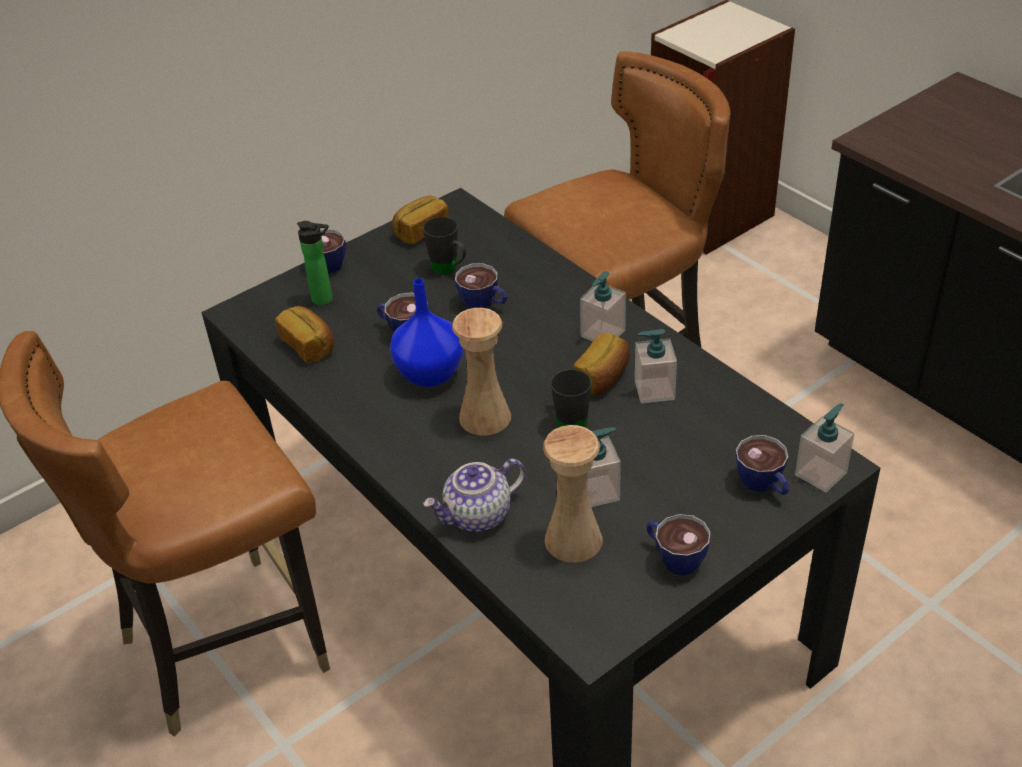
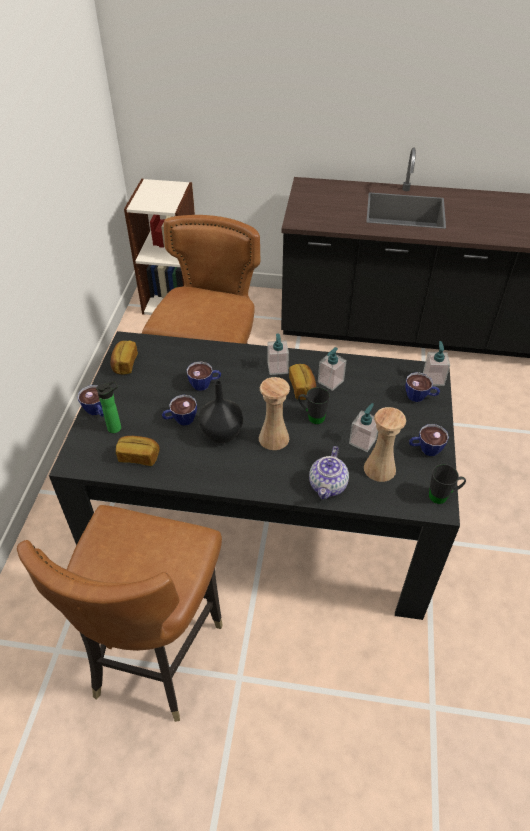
camera: 45 degrees left, 5 degrees up
(431, 374) = (222, 433): blue vase -> black vase
(449, 269) = (165, 376): black mug -> black mug (443, 496)

